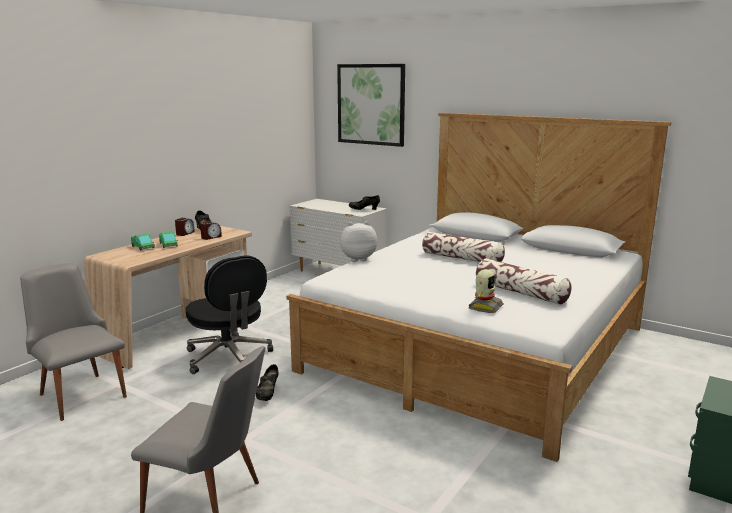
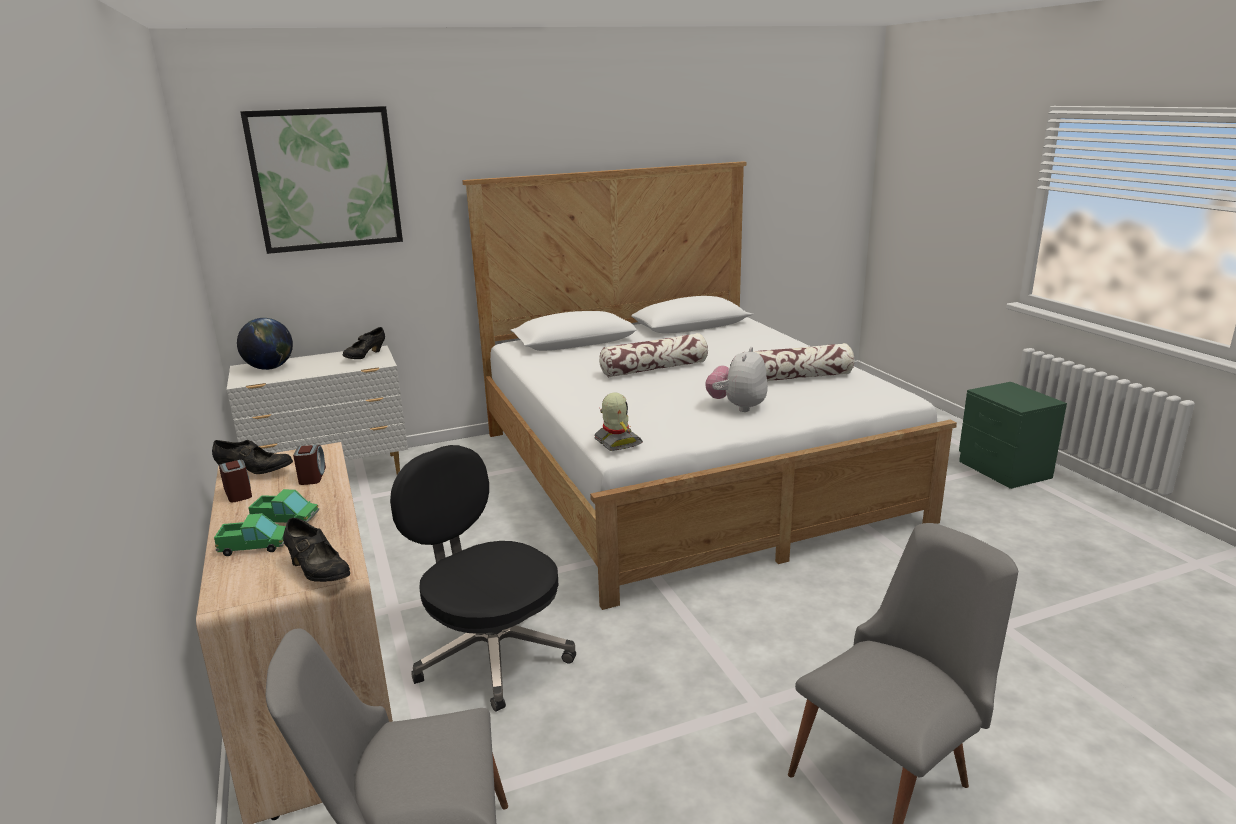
camera: 55 degrees left, 5 degrees up
(229, 357) = (491, 653): black office chair -> black office chair turned 135 degrees counterclockwise
(268, 394) = (648, 649): black shoe -> black shoe (318, 573)
(323, 203) = (270, 368): none -> globe
(357, 259) = (566, 414): plush toy -> plush toy (737, 407)
(484, 307) = (823, 401): toy robot -> toy robot (617, 442)

